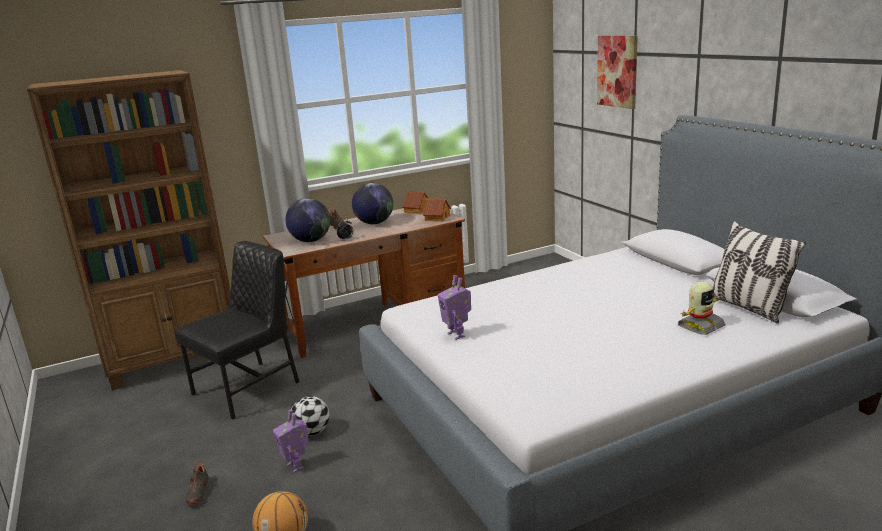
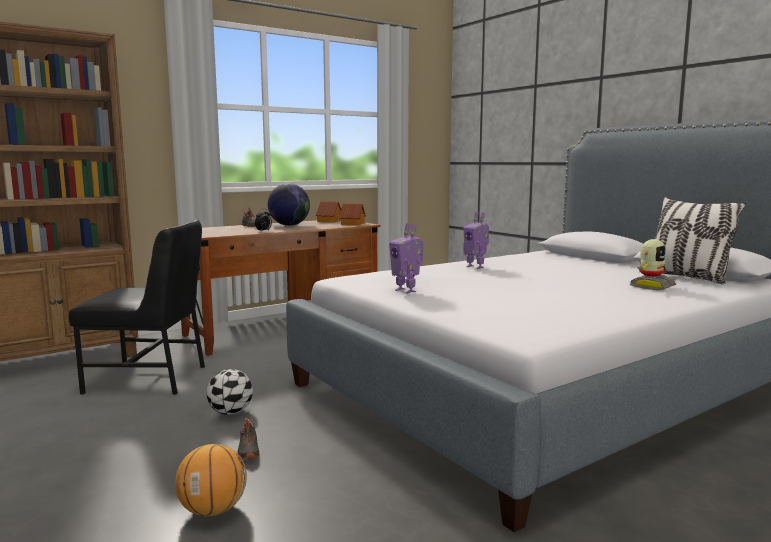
camera: 10 degrees left, 10 degrees down
(197, 492) = (91, 469): black shoe -> black shoe (247, 450)
(249, 388) = (149, 379): black chair -> black chair turned 60 degrees clockwise
(296, 466) = (216, 441): toy robot -> toy robot (475, 267)
(310, 241) = (225, 231): globe -> none
(617, 71) = (518, 104): picture -> none

